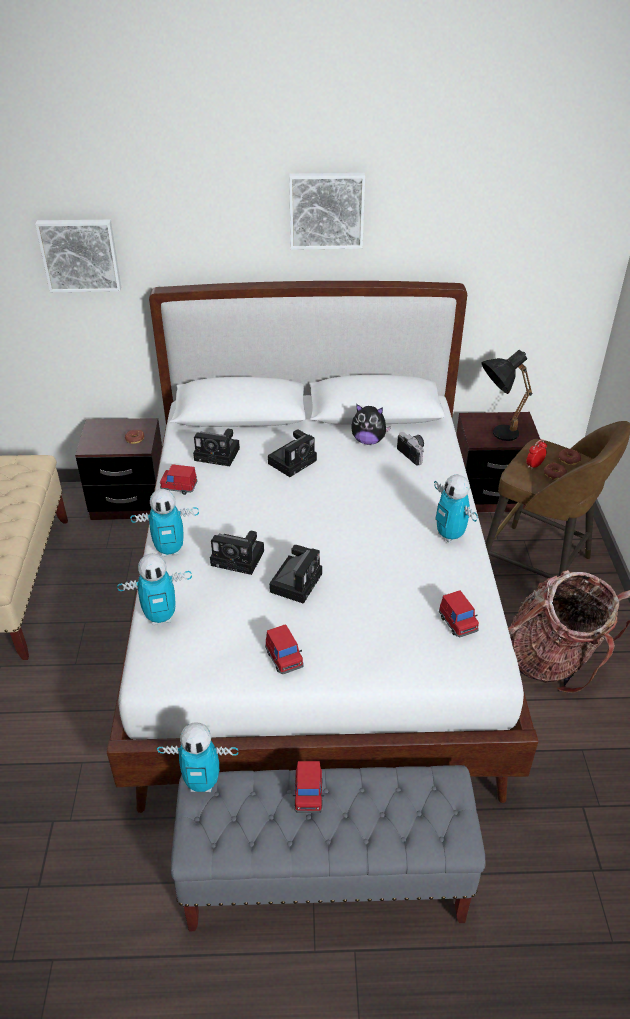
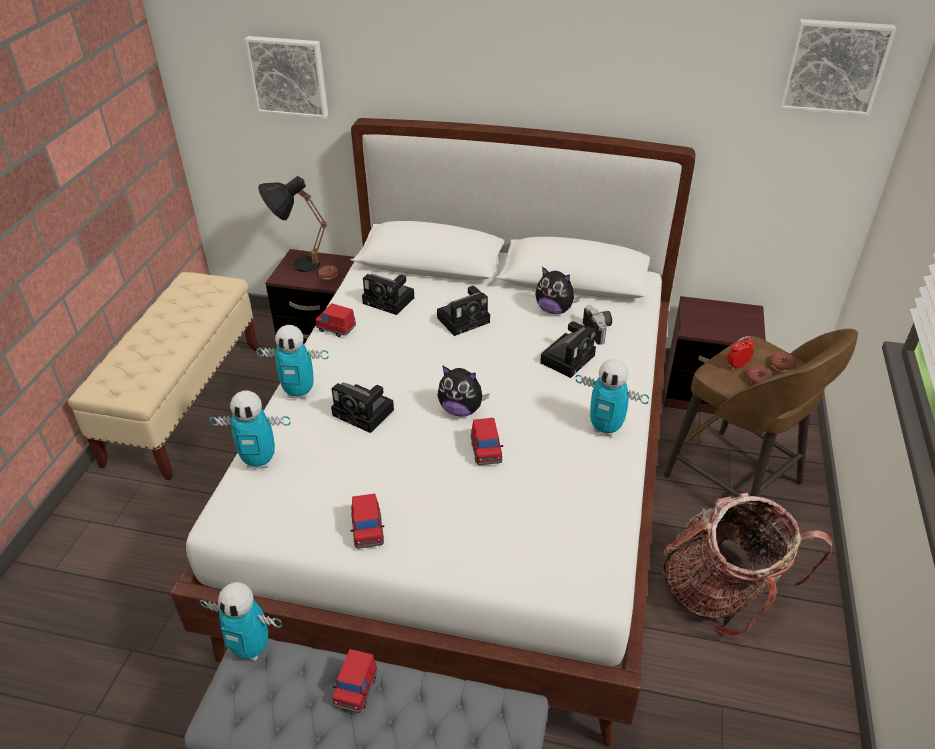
camera: 15 degrees right, 0 degrees up
(296, 581) = (415, 448): camera -> camera (568, 358)
(322, 541) = (461, 410): none -> plush toy
(326, 210) = (544, 49): picture -> picture (834, 66)
(450, 535) = (606, 428): toy robot -> toy robot turned 45 degrees counterclockwise
(458, 623) = (576, 530): red toy car -> red toy car (486, 452)
(496, 435) = (715, 326): black table lamp -> black table lamp (296, 264)

